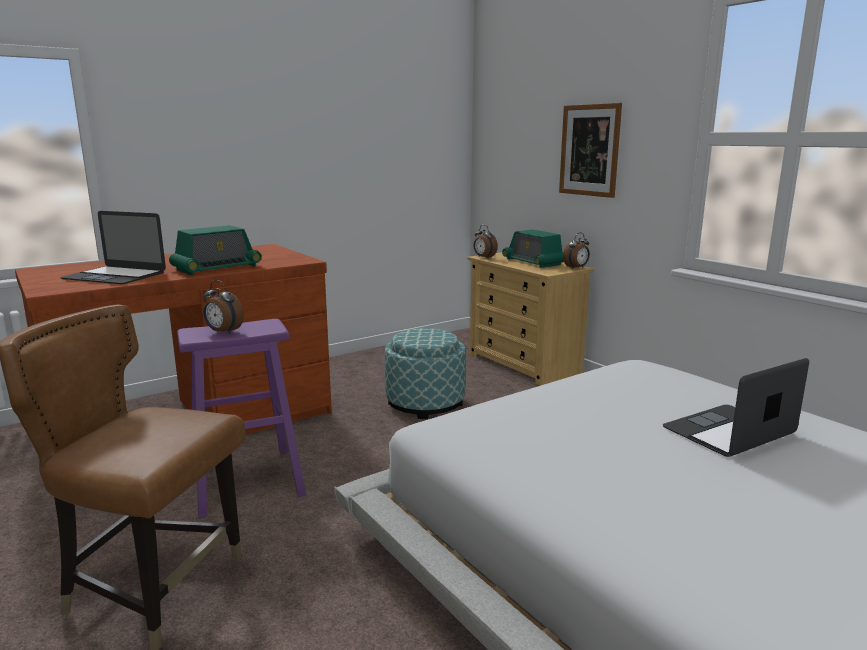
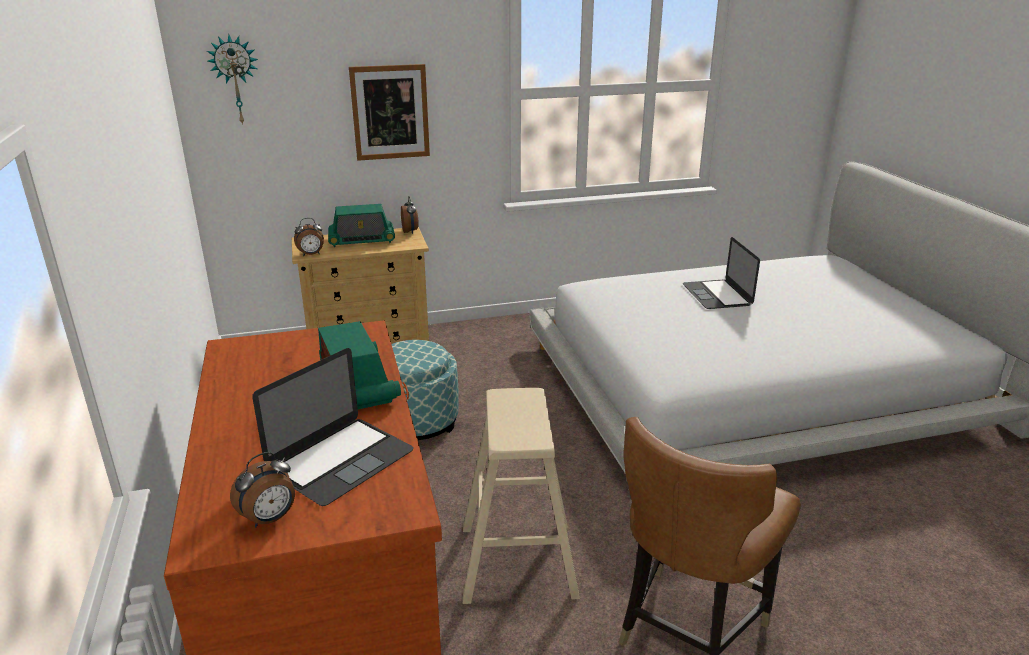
camera: 70 degrees left, 10 degrees up
(223, 332) = (522, 423): alarm clock -> alarm clock (270, 519)
(246, 480) = (518, 561): purple stool -> beige stool
(500, 116) = (236, 80): none -> wall clock

